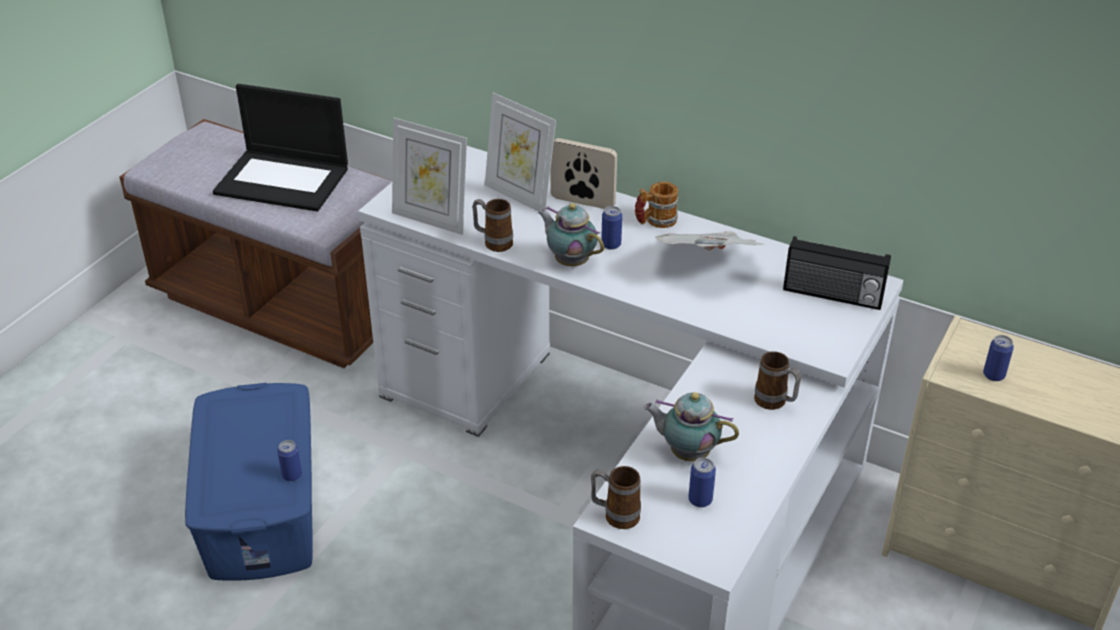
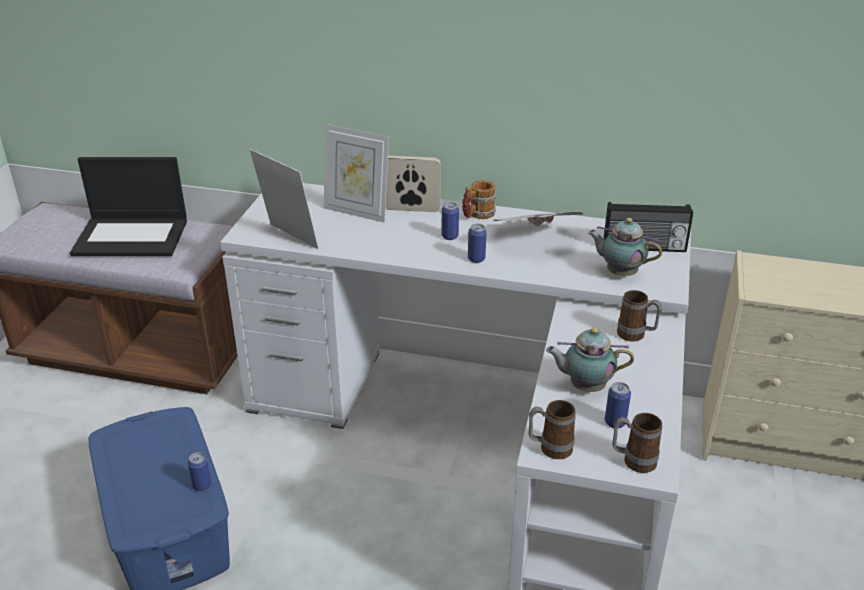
camera: 15 degrees left, 5 degrees down
(431, 219) = (288, 239): picture frame -> picture frame turned 150 degrees counterclockwise
(493, 242) = (350, 249): mug -> mug (633, 461)
(570, 261) = (421, 253): teapot -> teapot (619, 272)
(993, 375) = (789, 287): can -> can (476, 259)

